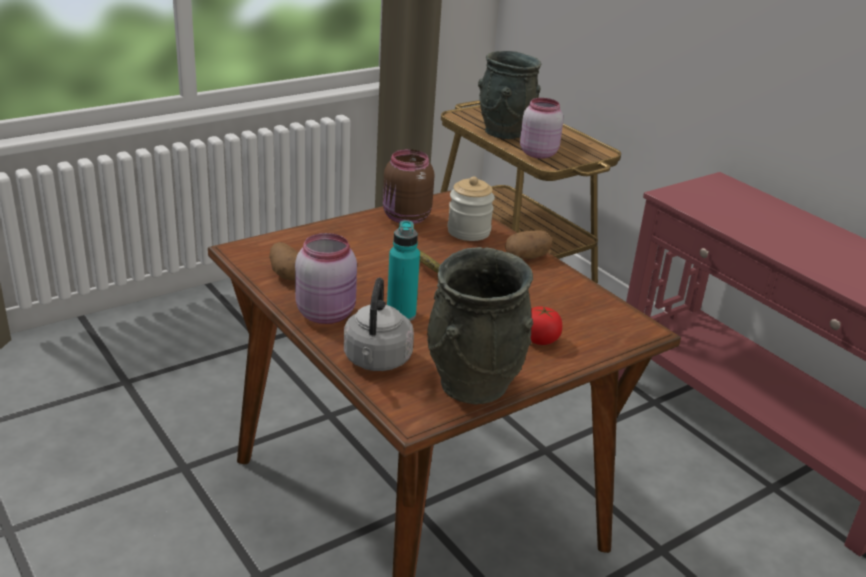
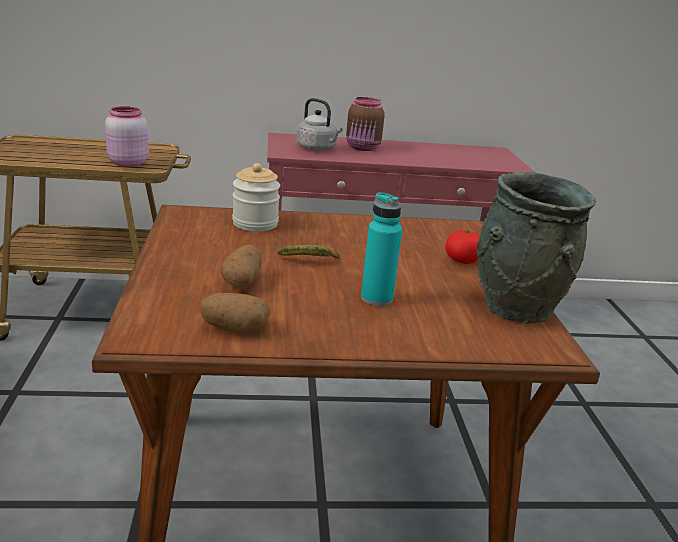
camera: 60 degrees left, 5 degrees down
(327, 313) = (342, 333): pink jar -> none
(376, 361) = (454, 337): grey kettle -> grey kettle (317, 149)
(405, 218) = (192, 237): brown jar -> brown jar (363, 148)
(504, 132) = (63, 158): grey vase -> none
(526, 257) = (326, 220): potato -> potato (243, 281)

